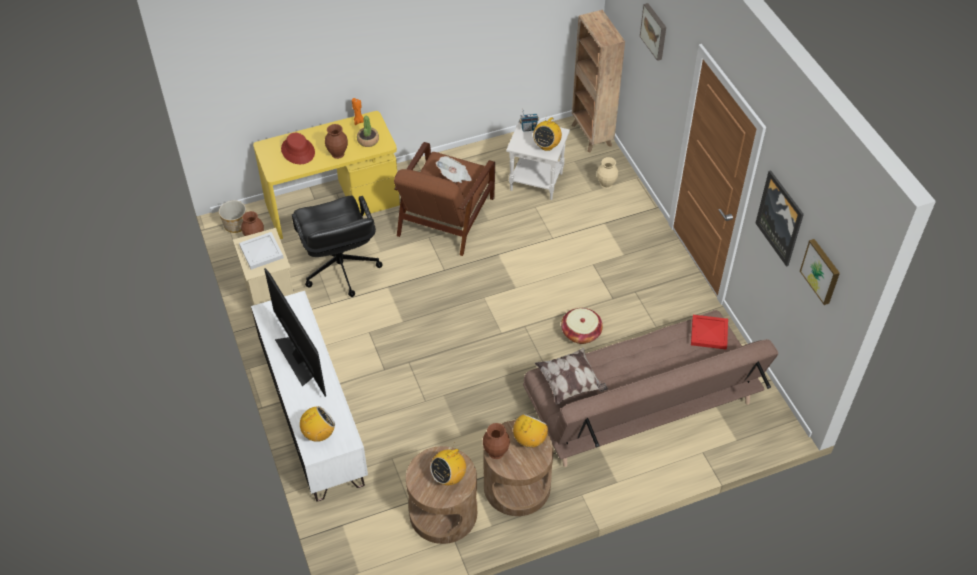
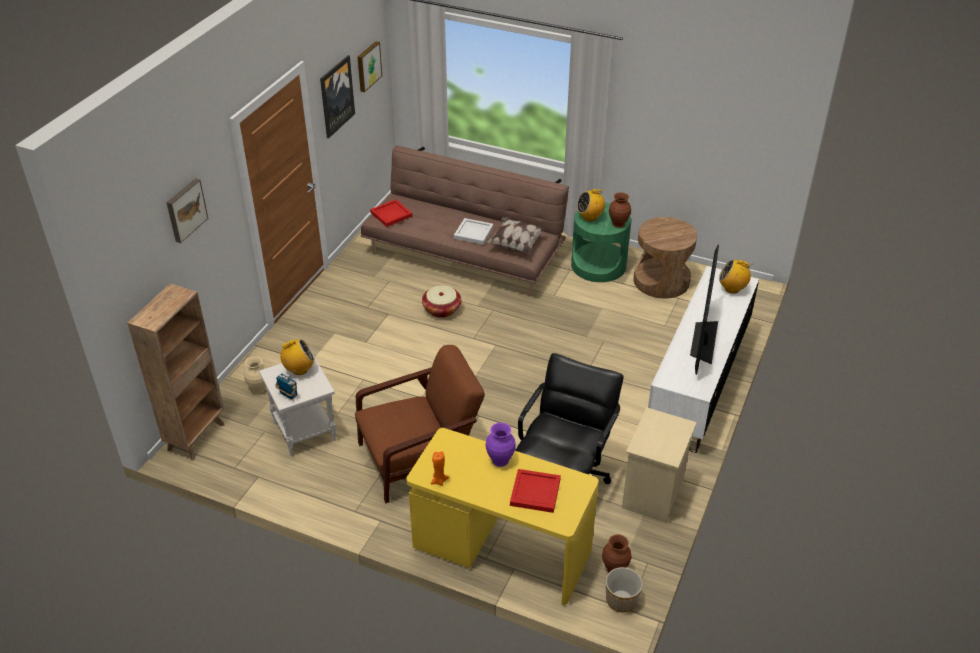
camera: 135 degrees left, 10 degrees down
(260, 252) = (661, 437): white tray -> white tray (474, 233)
(298, 151) = (534, 491): red hat -> red tray
(338, 154) = (500, 460): brown vase -> purple vase
(368, 140) = (455, 453): potted plant -> none
(449, 477) = (663, 230): radio -> none
(454, 177) = (400, 416): newspaper -> none
(517, 486) = (598, 265): brown side table -> green side table

